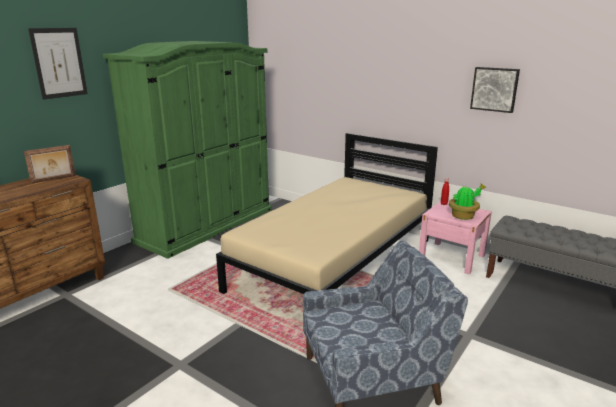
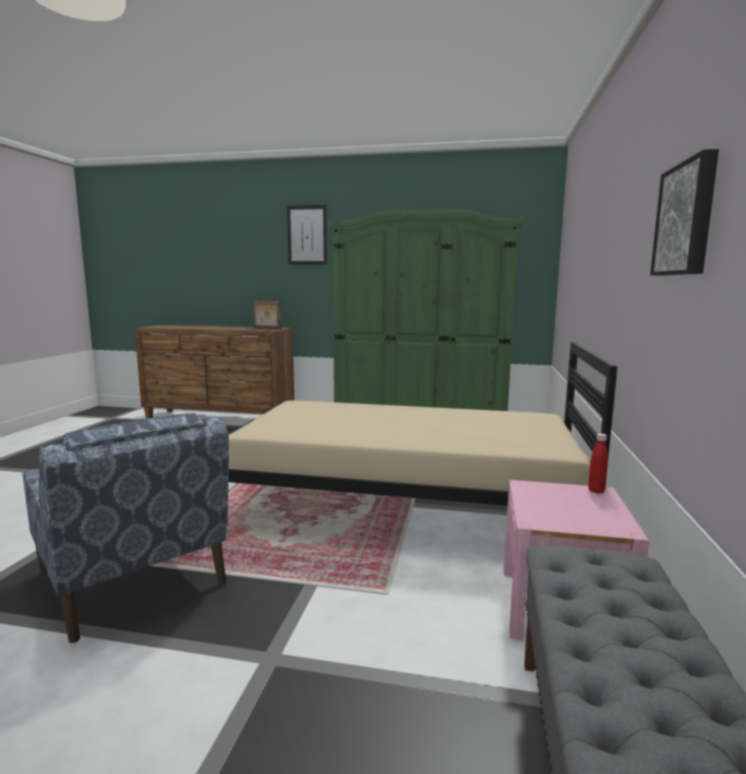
camera: 65 degrees right, 10 degrees down
(463, 216) = (559, 512): potted plant -> none

